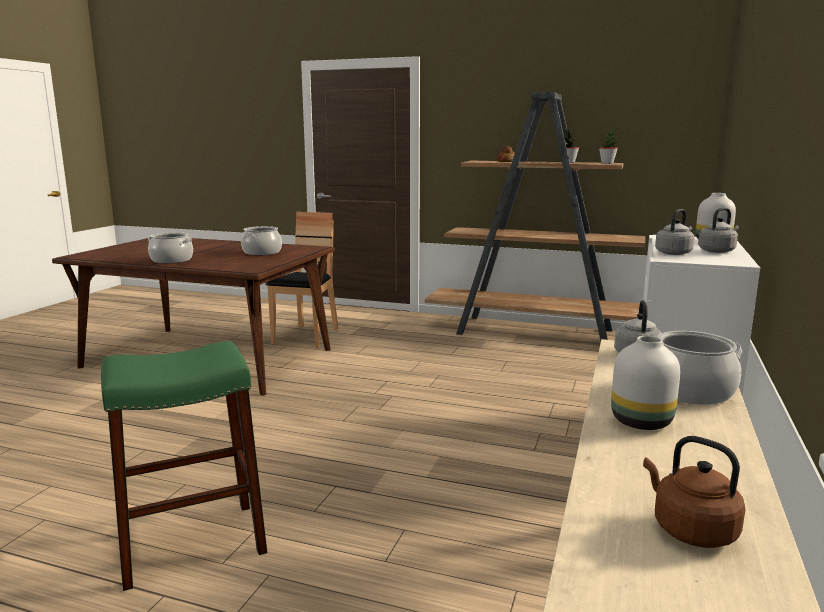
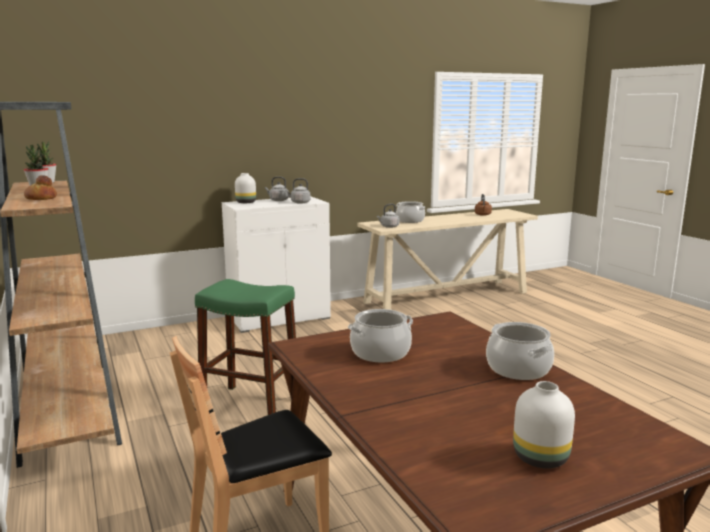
camera: 135 degrees left, 0 degrees up
(192, 543) = (562, 364): green stool -> green stool (250, 405)
(639, 421) = (445, 221): white vase -> white vase (541, 459)

